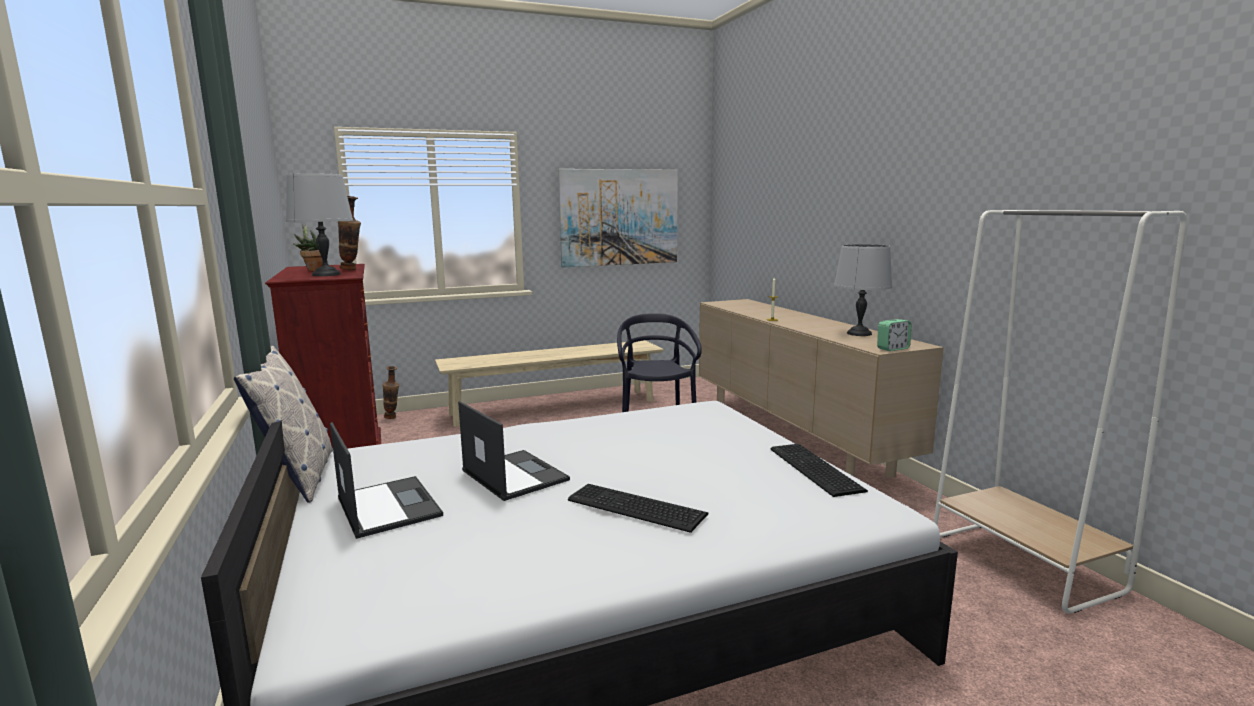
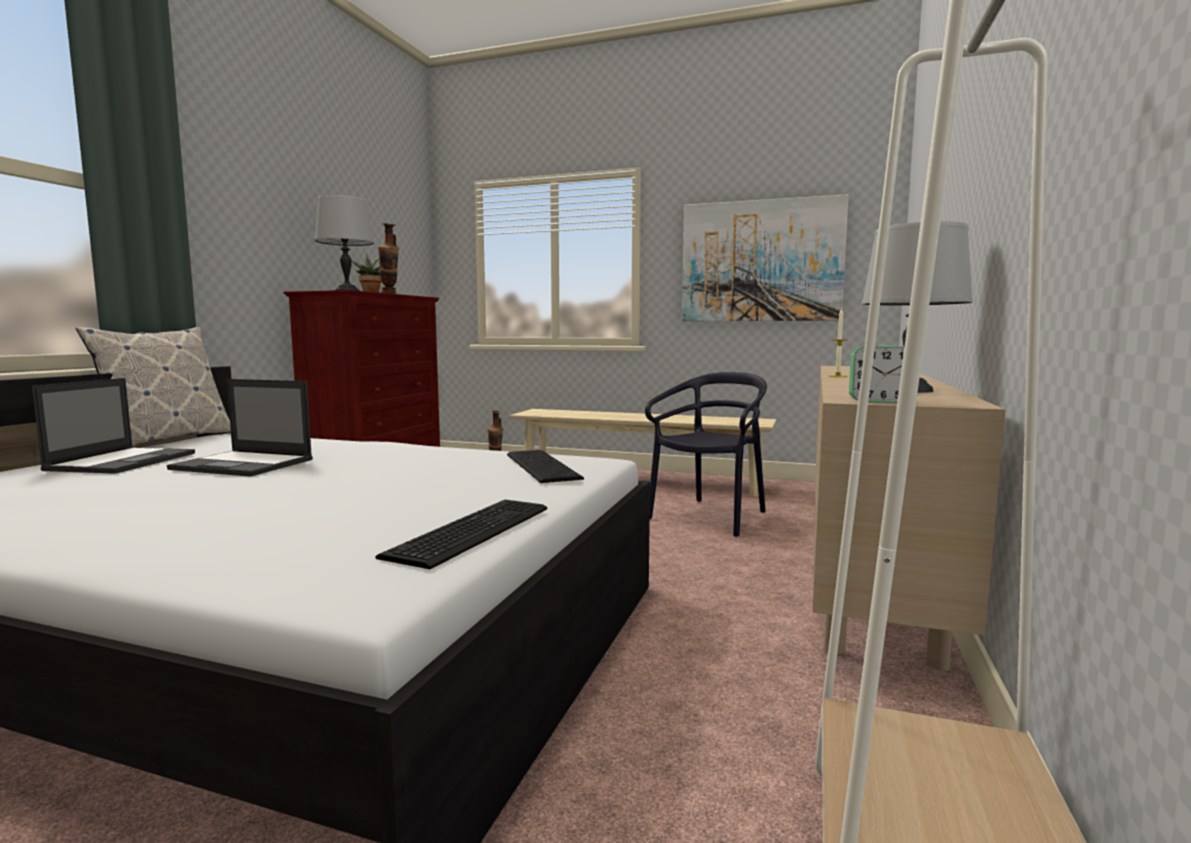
camera: 40 degrees right, 5 degrees down
(513, 475) = (244, 464): laptop -> laptop turned 105 degrees clockwise
(636, 508) = (200, 505): keyboard -> keyboard (540, 466)

